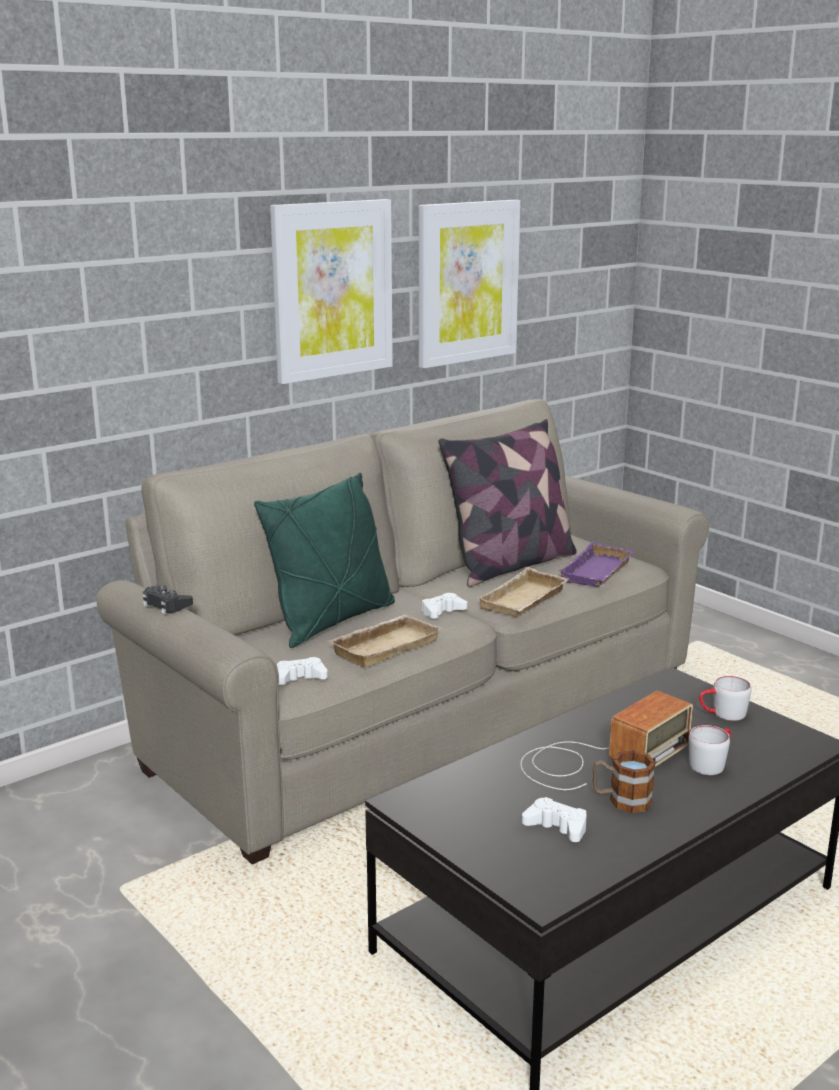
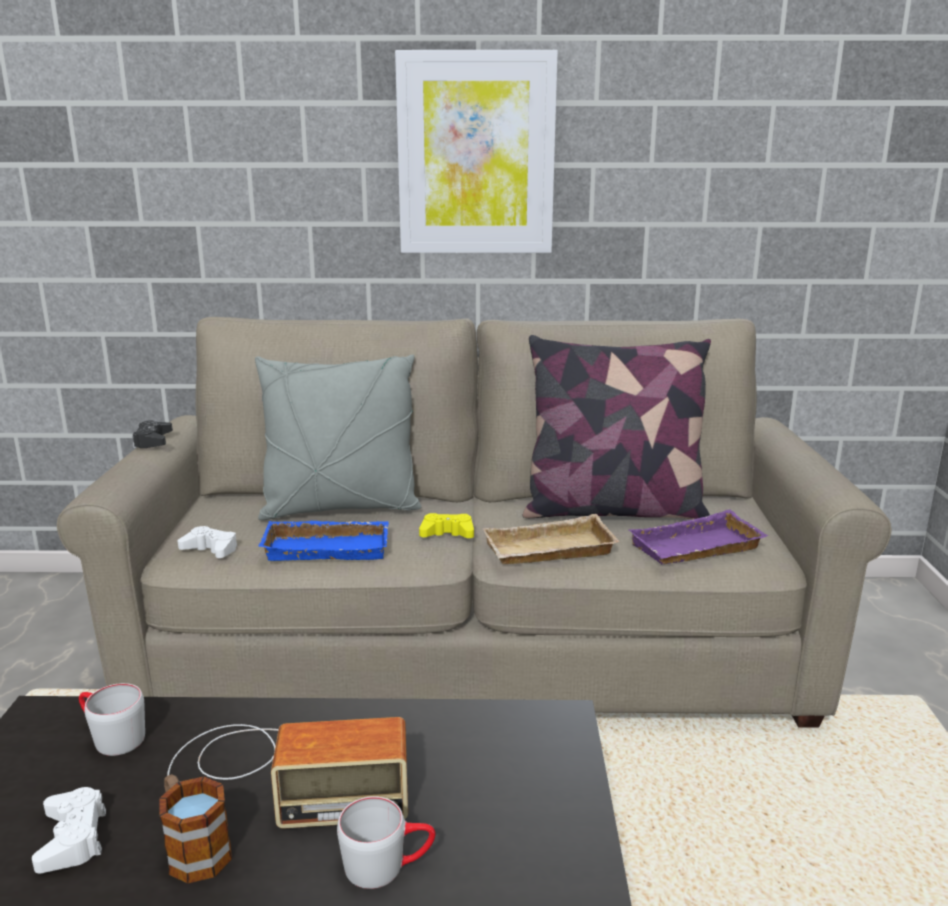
camera: 40 degrees right, 0 degrees up
(332, 621) = (341, 508): green pillow -> grey pillow
(384, 646) = (329, 547): beige tray -> blue tray
(442, 611) = (447, 533): white game controller -> yellow game controller
(467, 282) = (678, 163): picture -> none
(722, 714) = (535, 801): grey mug -> grey mug (111, 737)

